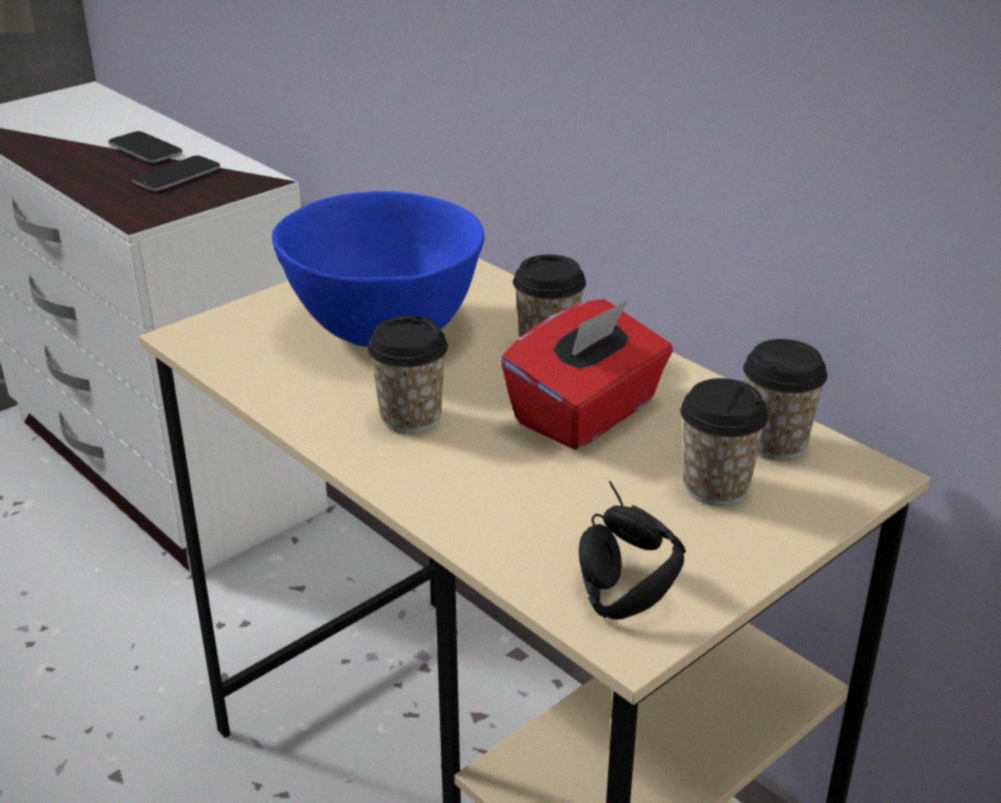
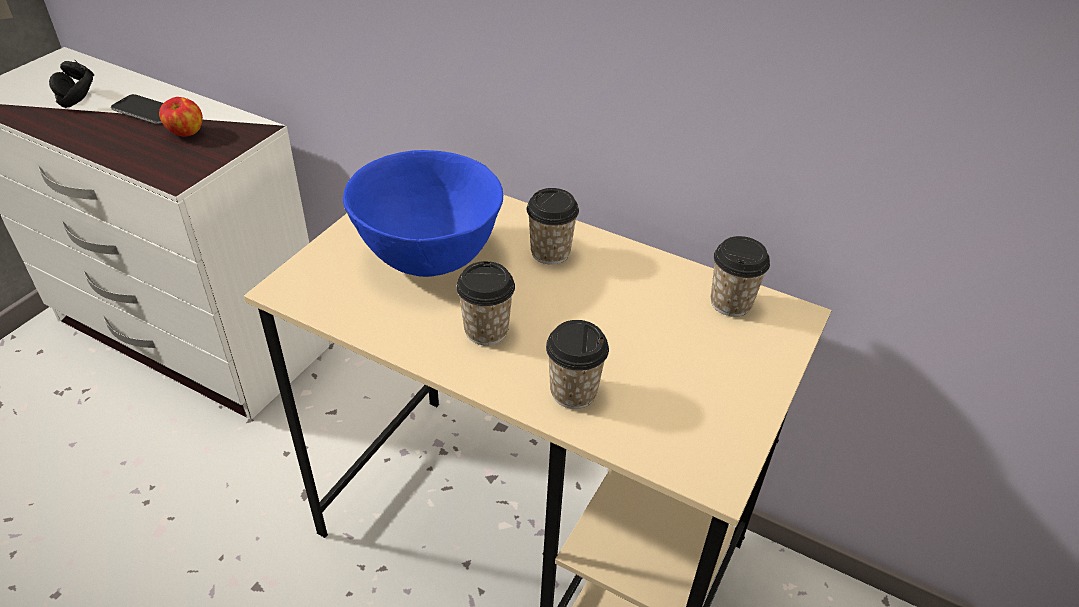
camera: 20 degrees left, 10 degrees up
(177, 175) = (186, 133): phone -> apple
(587, 414) = (603, 303): red tissue box -> none
(609, 565) = (676, 424): black headphones -> black headphones (72, 91)
(715, 487) = (711, 346): cup -> cup (573, 392)

